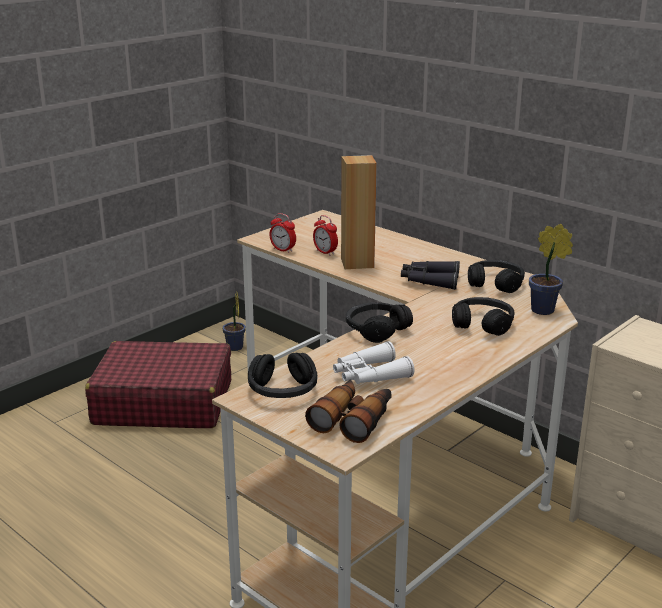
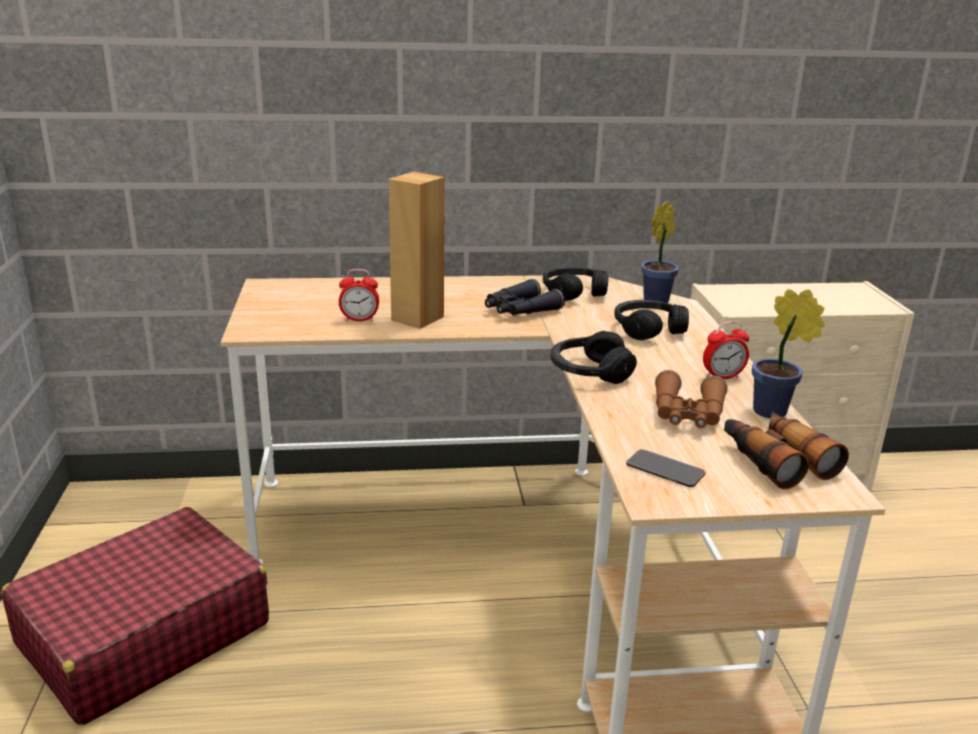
camera: 50 degrees left, 0 degrees up
(235, 348) = (135, 520): potted plant -> potted plant (774, 413)
(283, 250) = (307, 333): alarm clock -> alarm clock (722, 377)
(283, 390) = (665, 470): black headphones -> phone
(369, 375) = (687, 414): white binoculars -> brown binoculars

